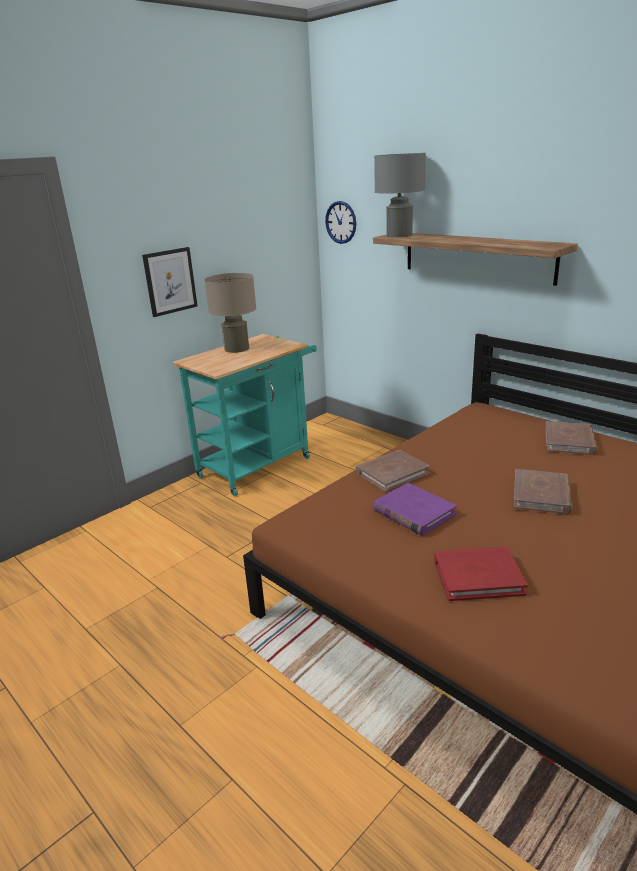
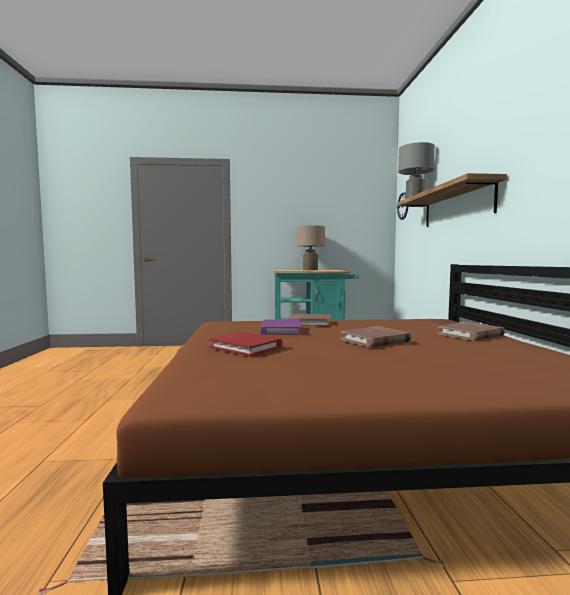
camera: 40 degrees right, 20 degrees down
(170, 281) = (280, 226): picture -> none

